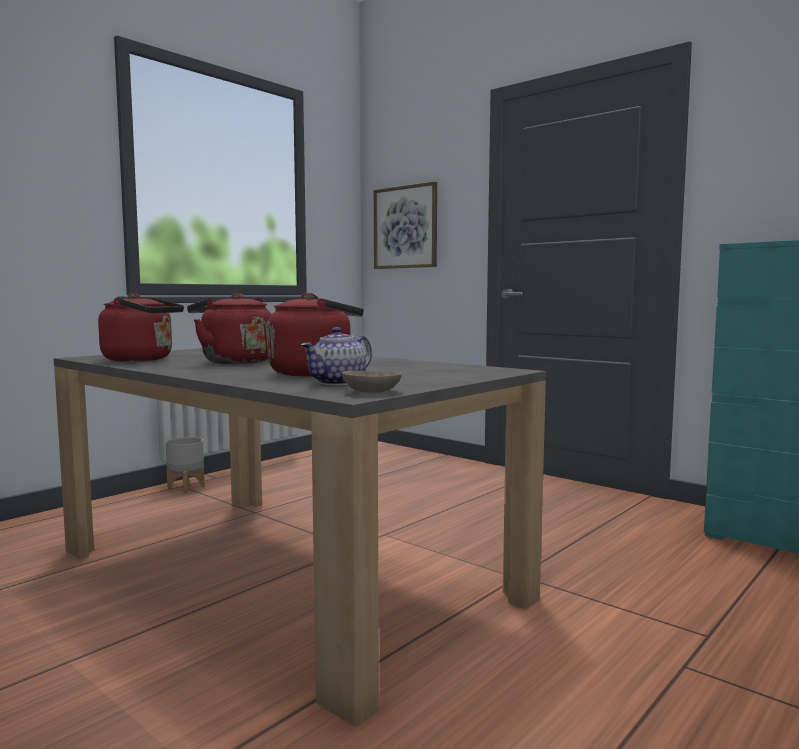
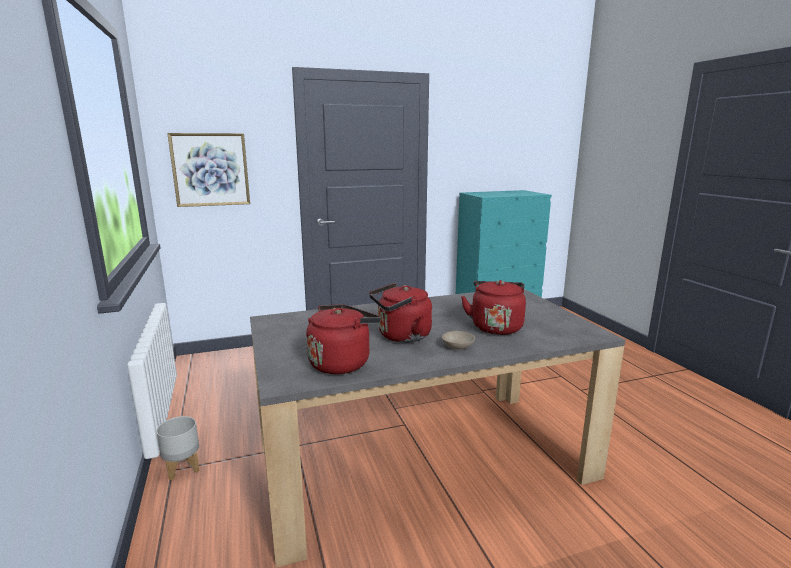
camera: 60 degrees left, 10 degrees up
(338, 383) = (545, 329): teapot -> none
(370, 392) = (587, 329): beige bowl -> beige bowl (458, 347)

